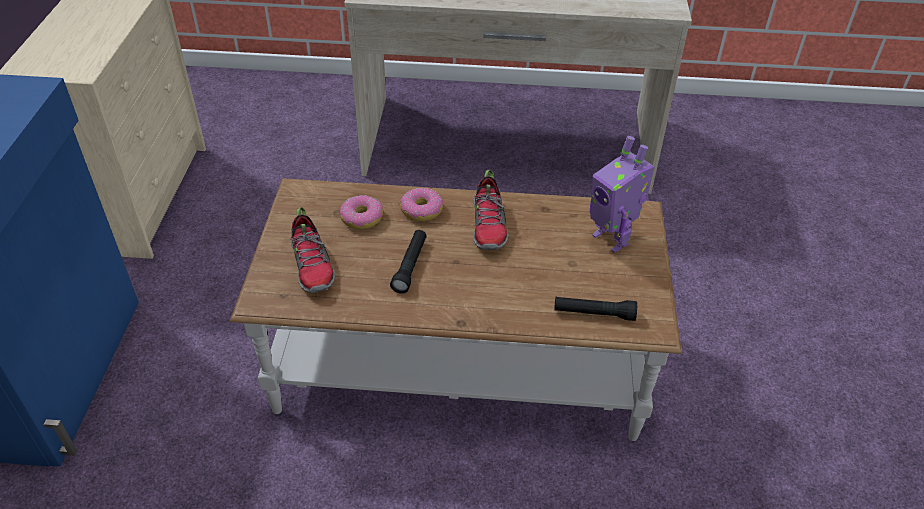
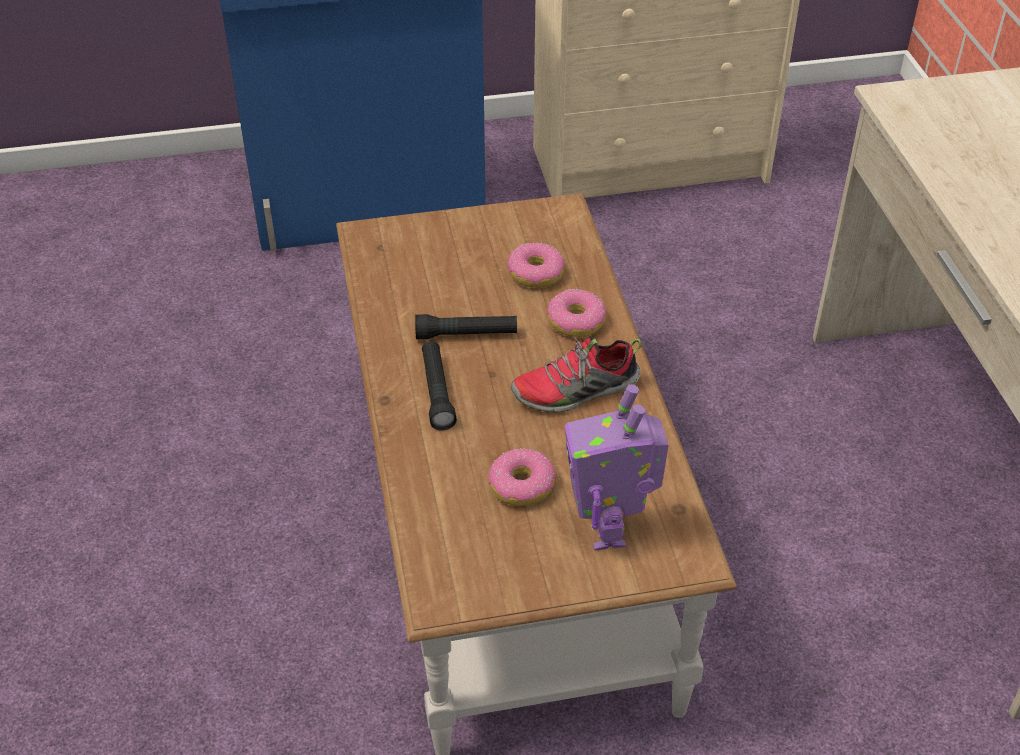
camera: 75 degrees right, 0 degrees up
(312, 265) = (435, 256): shoe -> none
(566, 269) = (521, 485): none -> donut
(594, 313) = (444, 527): black flashlight -> black flashlight (437, 392)
(612, 239) = (609, 528): toy robot -> toy robot turned 45 degrees counterclockwise

